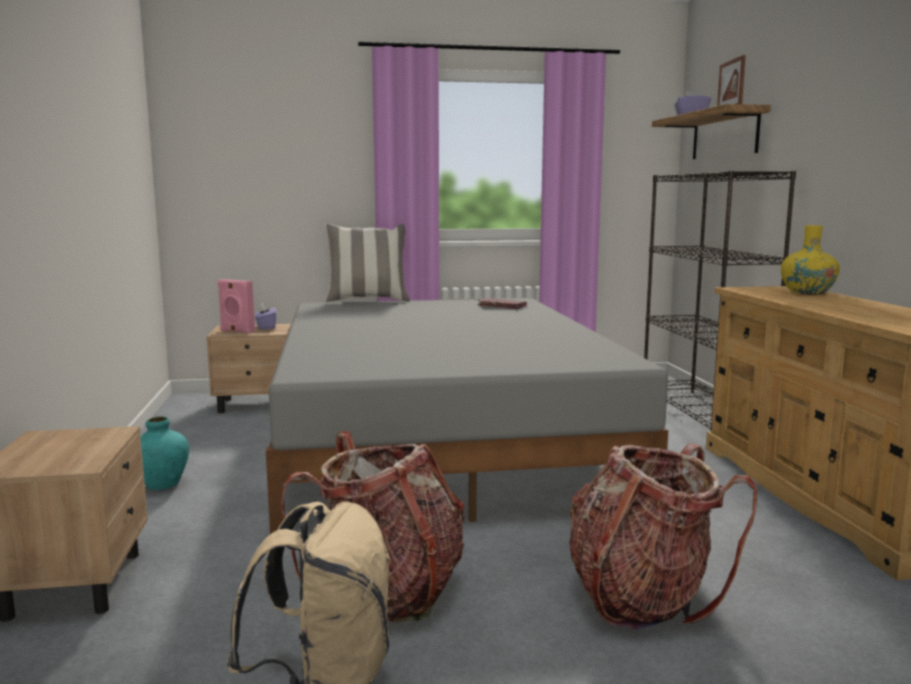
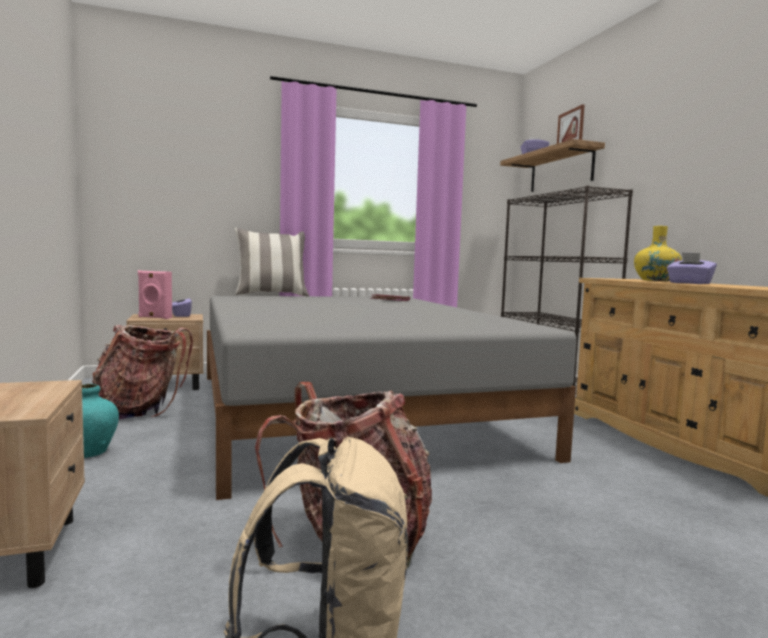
camera: 10 degrees left, 5 degrees down
(641, 597) = (598, 535): backpack -> backpack (141, 410)
(827, 305) = (689, 283): none -> purple tissue box

